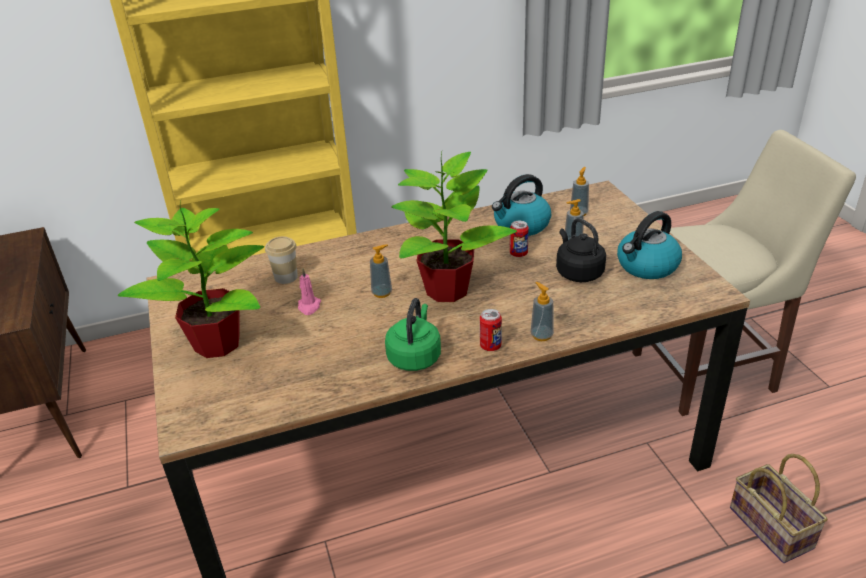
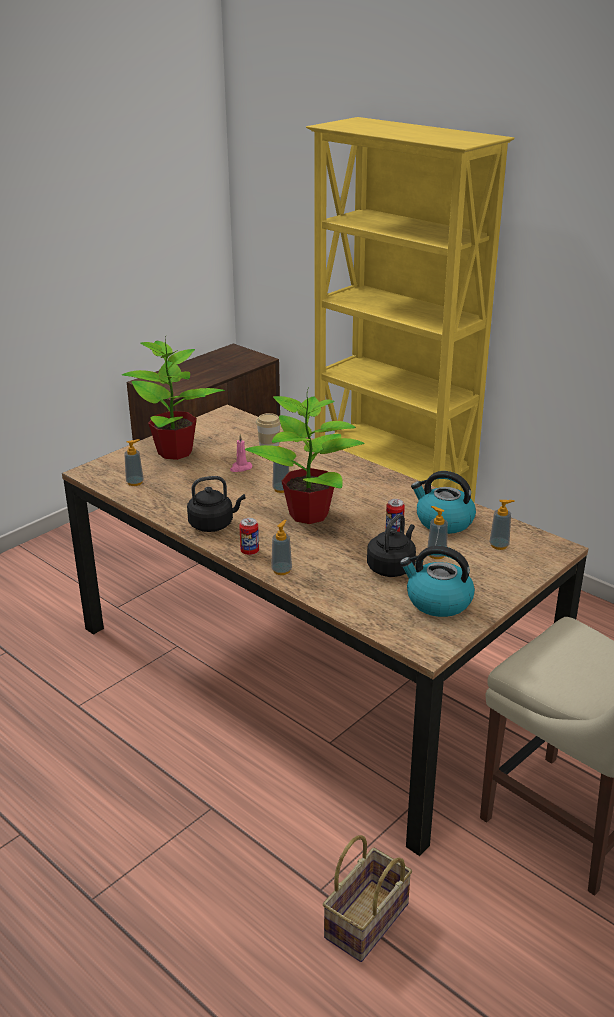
camera: 60 degrees right, 5 degrees down
(259, 394) = (135, 482): none -> soap dispenser
(415, 356) = (213, 524): green kettle -> black kettle

